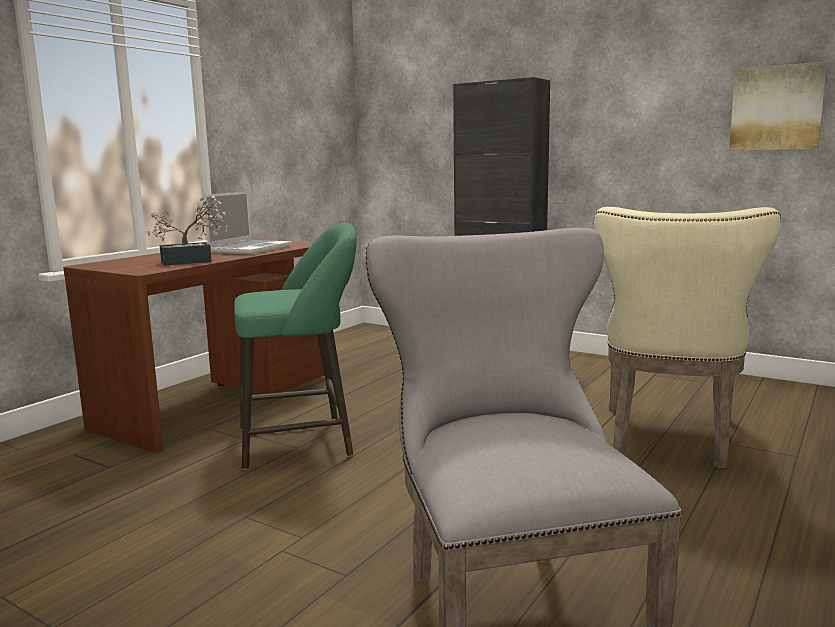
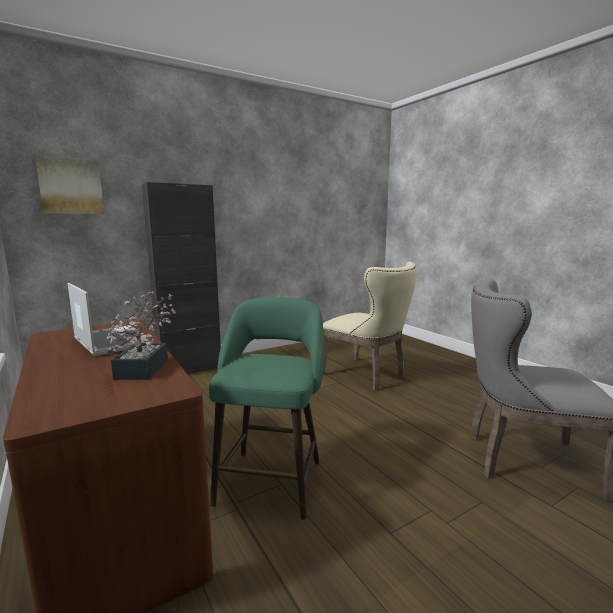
camera: 65 degrees left, 0 degrees up
(776, 108) = (314, 214): picture -> picture (71, 186)

